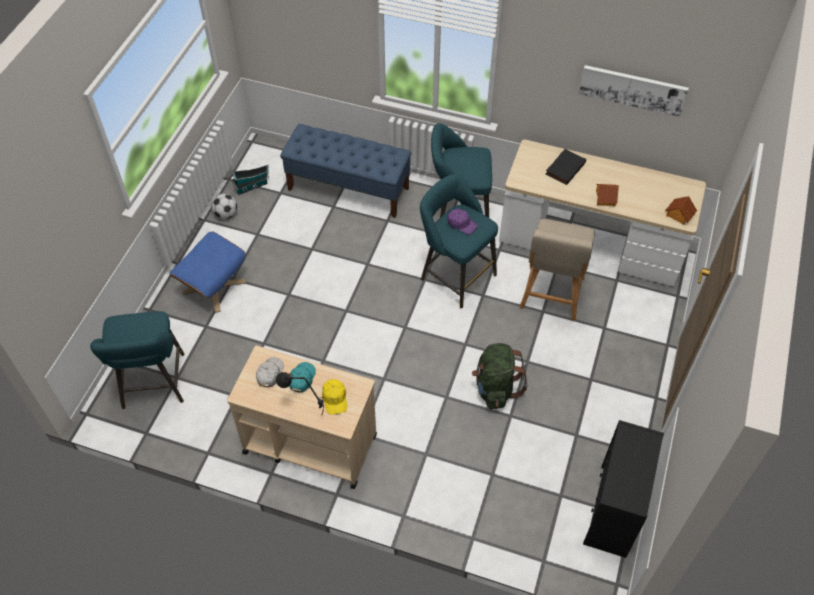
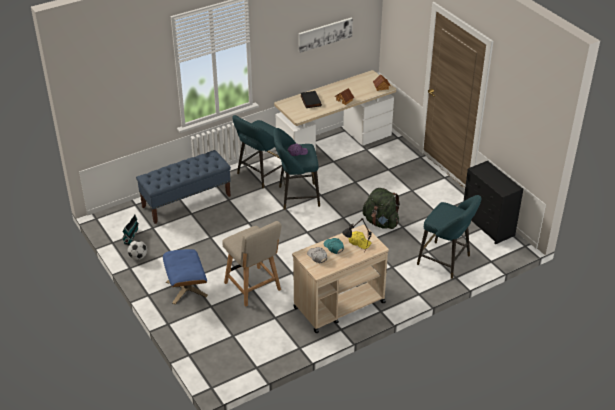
camera: 50 degrees left, 15 degrees down
(153, 385) = (226, 348): turquoise stool -> turquoise stool (446, 261)
(551, 296) = (349, 174): beige chair -> beige chair (254, 288)

